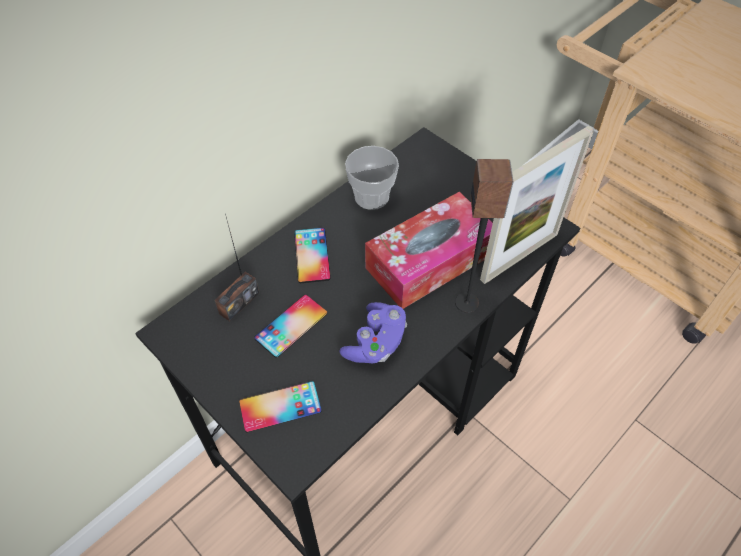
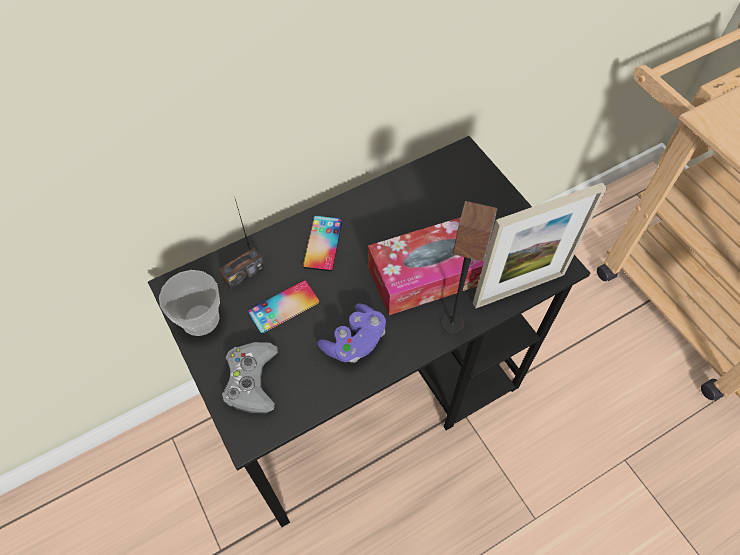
camera: 15 degrees right, 5 degrees up
(280, 406) = (251, 380): phone -> grey game controller
(371, 197) = (396, 197): cup -> cup (200, 319)

